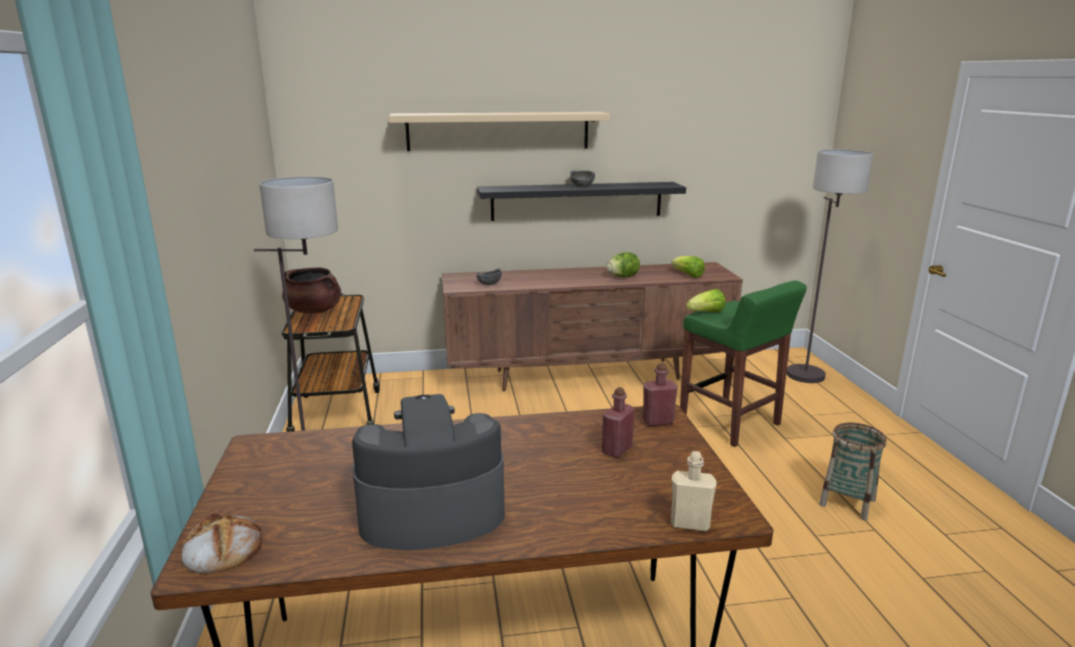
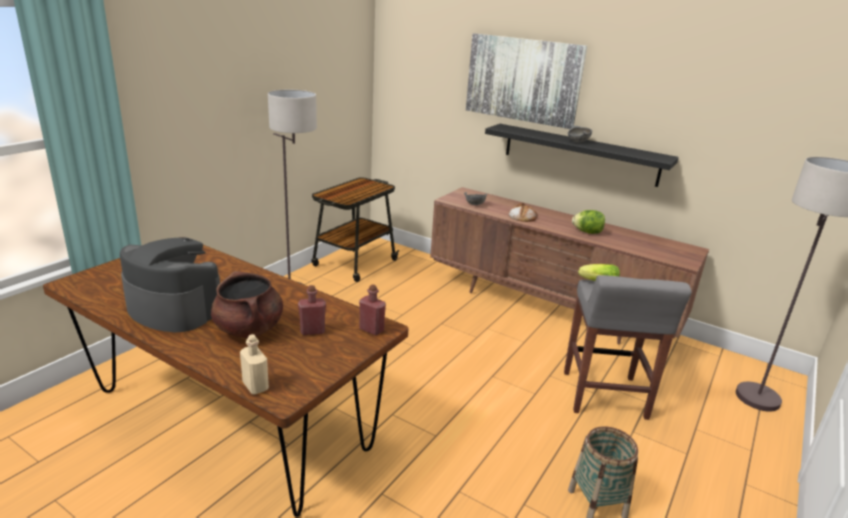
camera: 40 degrees right, 5 degrees up
(222, 548) = (88, 281): bread -> bread (522, 216)
(314, 311) = (350, 187): brown cooking pot -> brown cooking pot (249, 329)
(498, 131) = (523, 80): beige shelf -> picture
(688, 275) = (649, 250): lettuce -> none
(730, 423) = (604, 396): green stool -> grey stool

